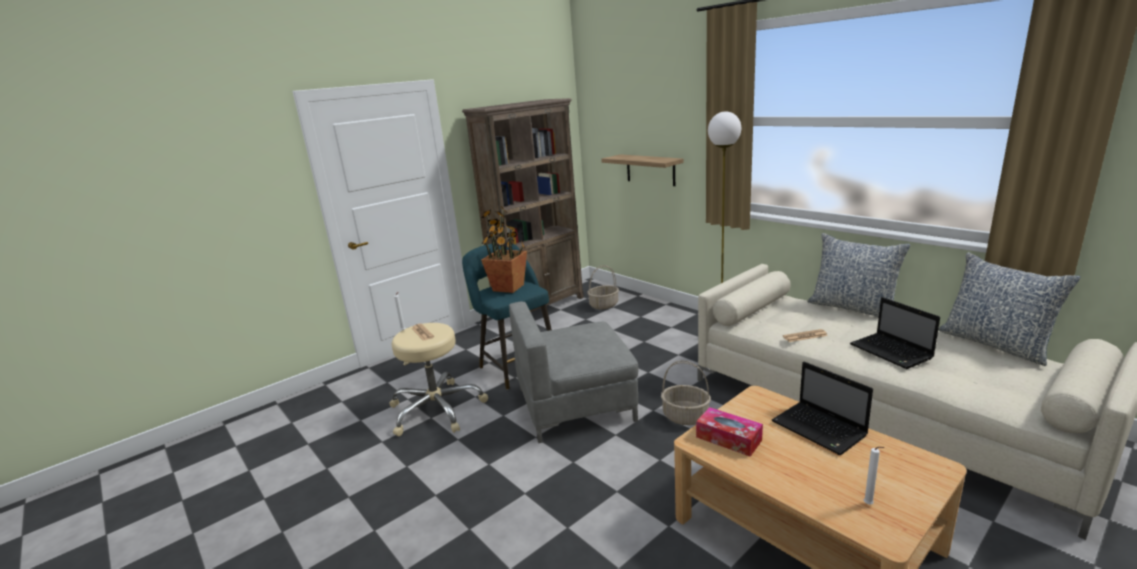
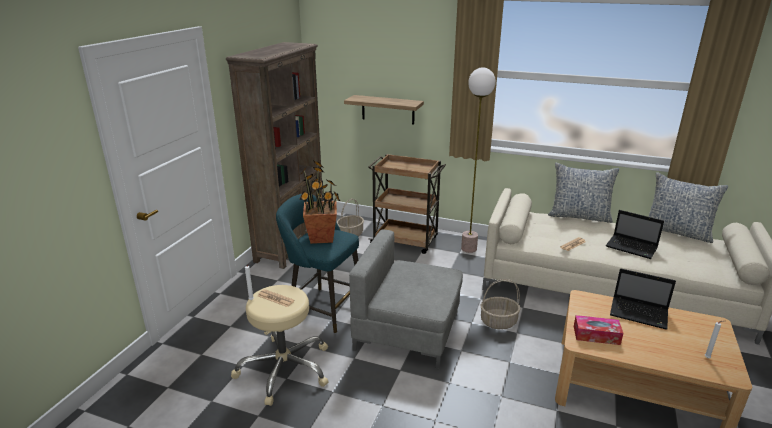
camera: 30 degrees left, 5 degrees up
(576, 404) = (408, 332): grey armchair -> grey armchair turned 60 degrees clockwise
(655, 319) = (405, 241): none -> brown cart

